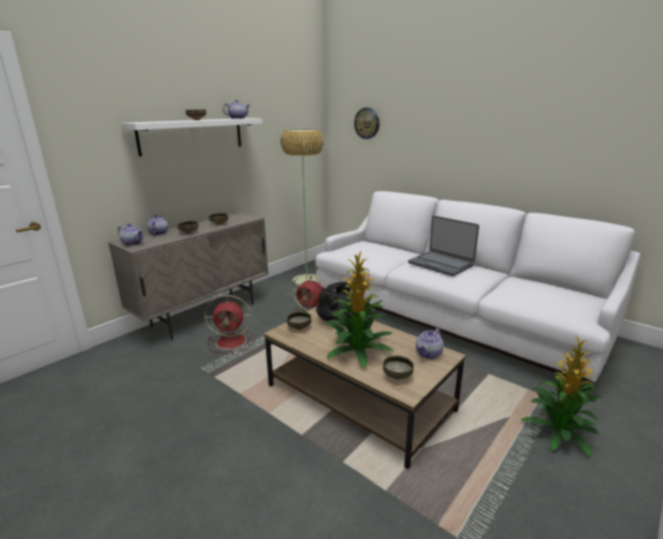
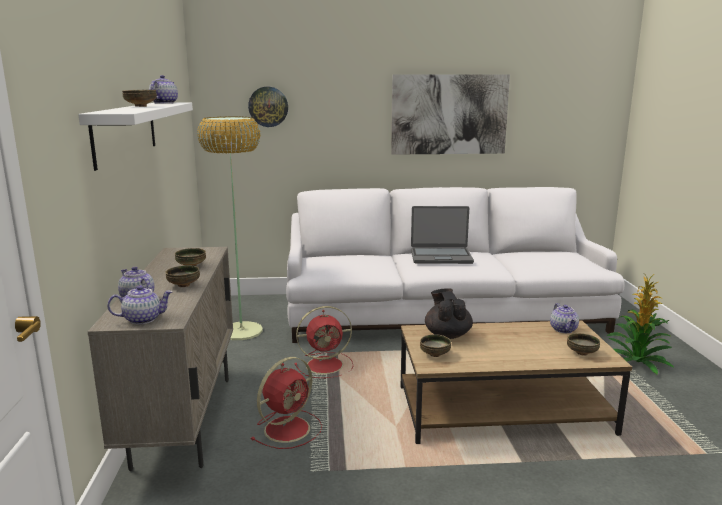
camera: 45 degrees left, 5 degrees down
(357, 350) = (519, 349): potted plant -> none
(507, 135) = (449, 114): none -> picture

